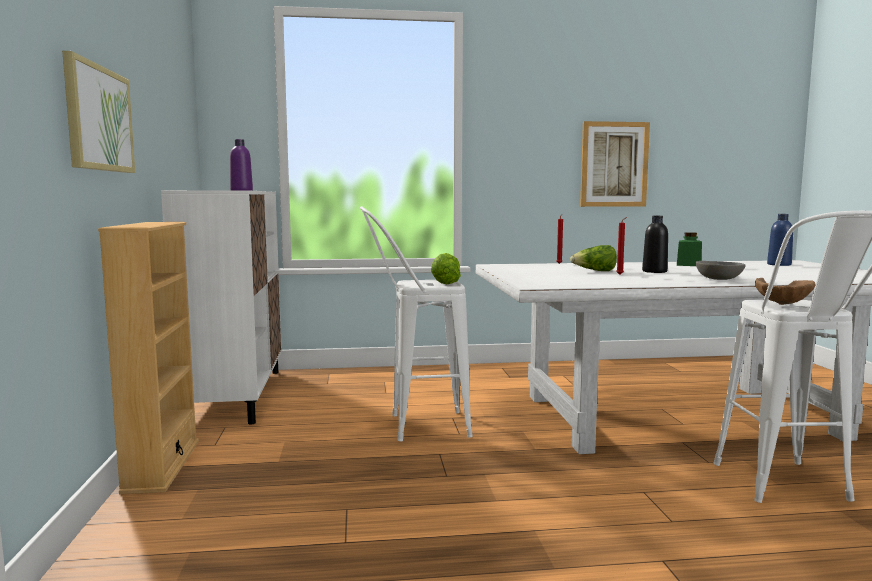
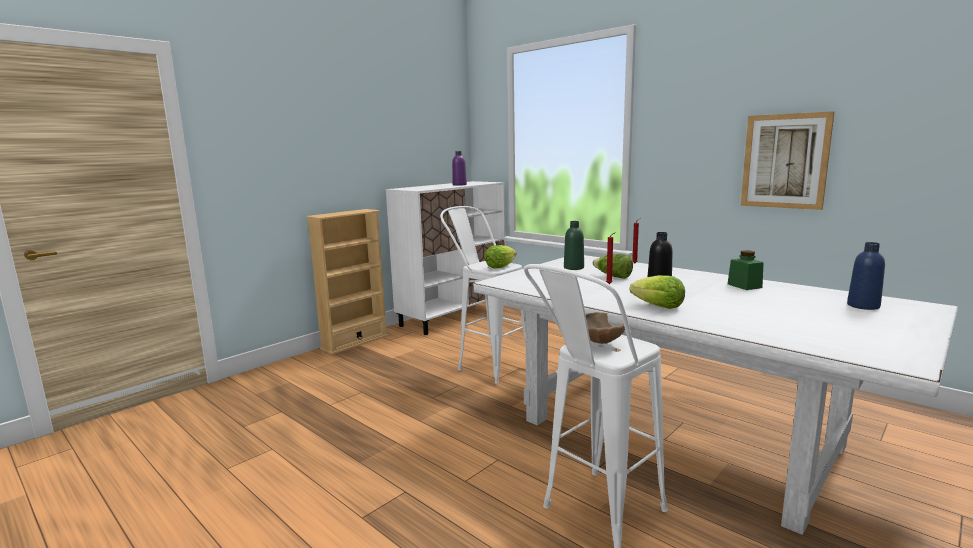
camera: 50 degrees right, 5 degrees up
(98, 119) = (318, 158): picture -> none
(535, 271) = (573, 268): none -> green bottle
(719, 279) = (659, 307): grey bowl -> lettuce

